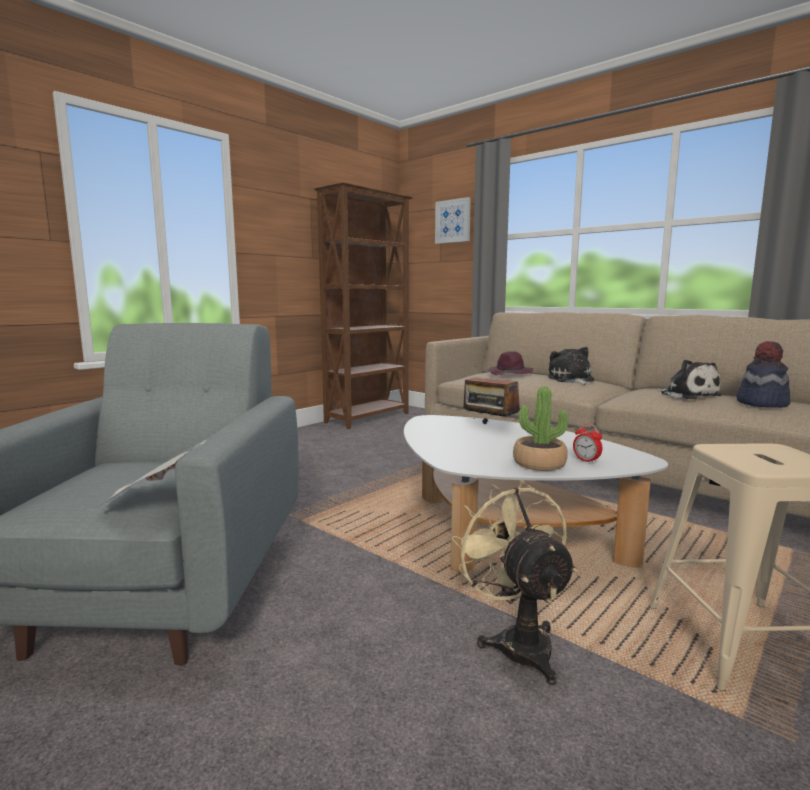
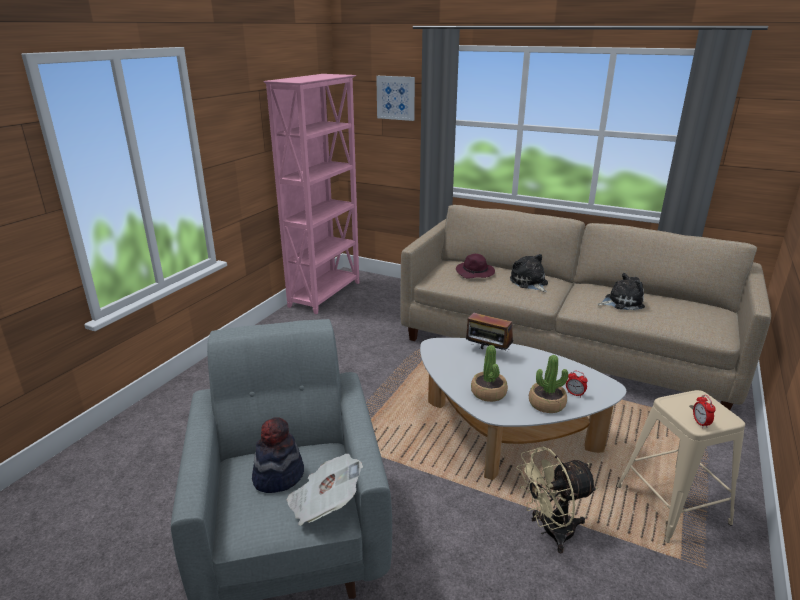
camera: 15 degrees left, 15 degrees up
(369, 418) = (326, 294): brown bookcase -> pink bookcase
(465, 450) = (488, 393): none -> potted plant
(517, 641) = (550, 531): beige fan -> beige fan turned 75 degrees counterclockwise
(687, 395) = (621, 302): plush toy -> plush toy turned 60 degrees counterclockwise
(761, 403) = (672, 312): hat -> hat (278, 475)
(766, 466) = (700, 423): none -> alarm clock

